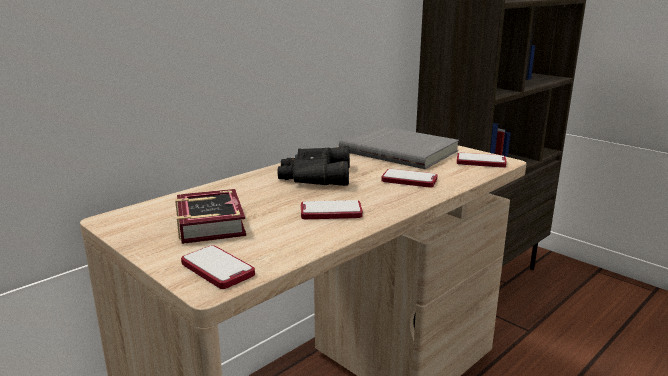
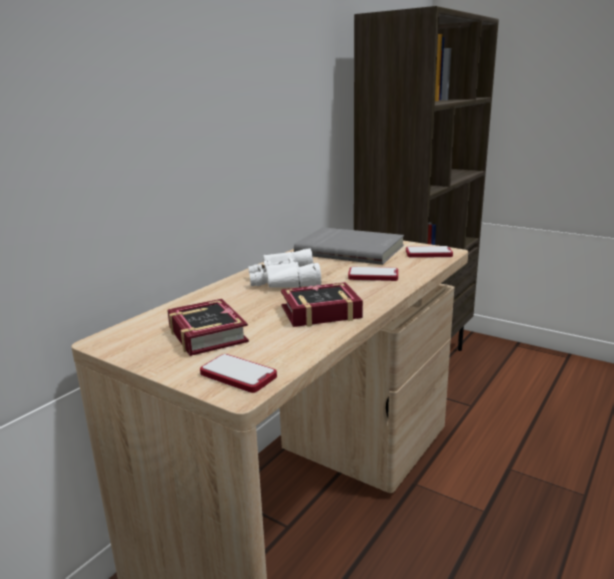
camera: 10 degrees left, 0 degrees up
(314, 176) = (283, 280): black binoculars -> white binoculars
(331, 212) = (317, 312): phone -> book

